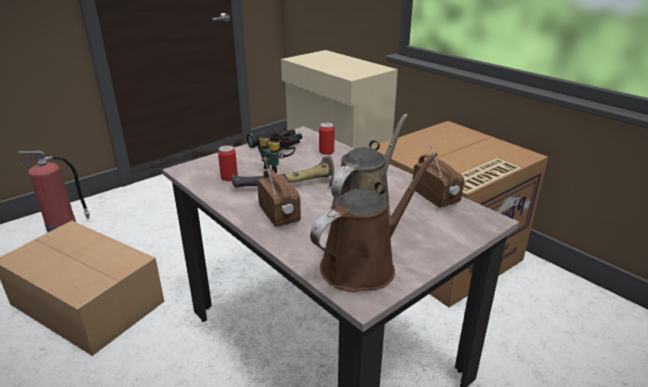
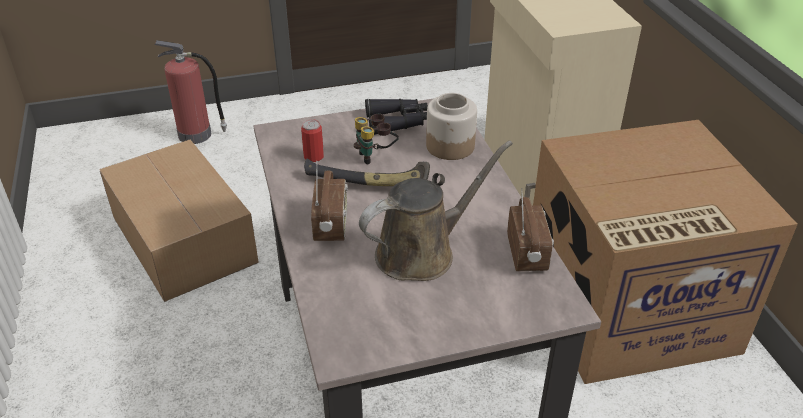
camera: 25 degrees right, 10 degrees up
(326, 152) = (451, 146): can -> jar
(363, 264) = (370, 317): brown watering can -> none

